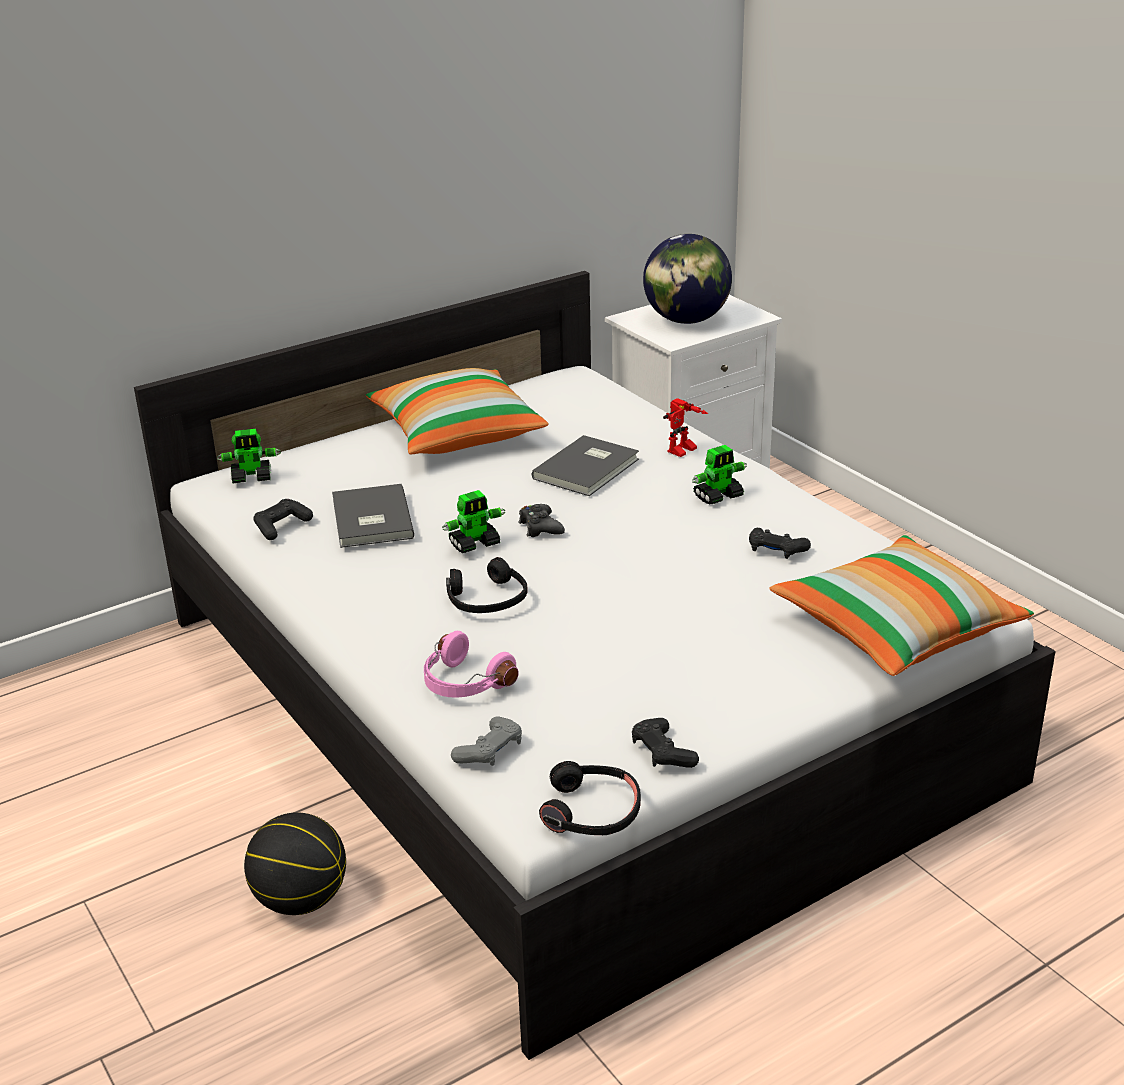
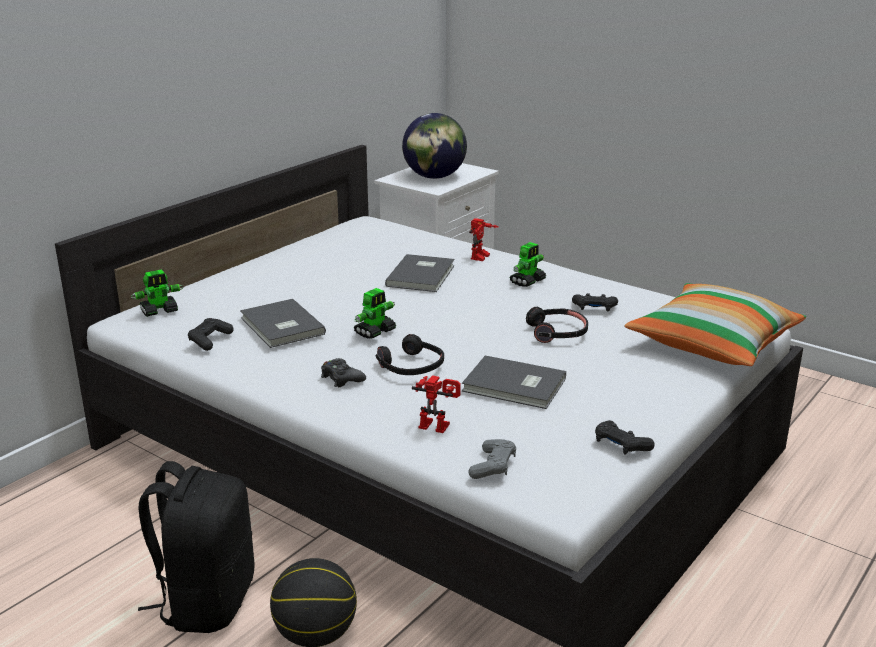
camera: 20 degrees left, 5 degrees down
(209, 834) = (206, 601): none -> black backpack
(456, 434) = (305, 265): pillow -> none
(464, 684) = (437, 424): pink headphones -> toy robot
(540, 527) = (416, 315): black game controller -> black game controller (341, 378)
(590, 648) = (515, 386): none -> grey book
(592, 812) = (602, 493): black headphones -> black headphones (557, 332)

